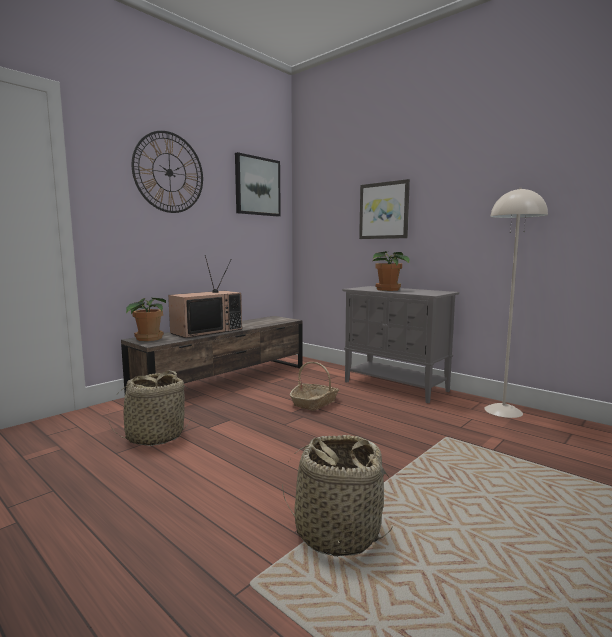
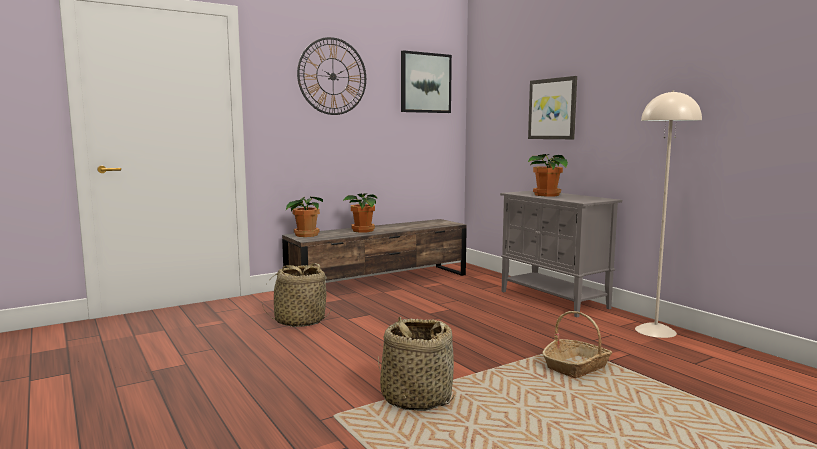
camera: 15 degrees right, 0 degrees up
(207, 331) = (362, 230): television -> potted plant
(314, 403) = (457, 307): basket -> basket (576, 367)

